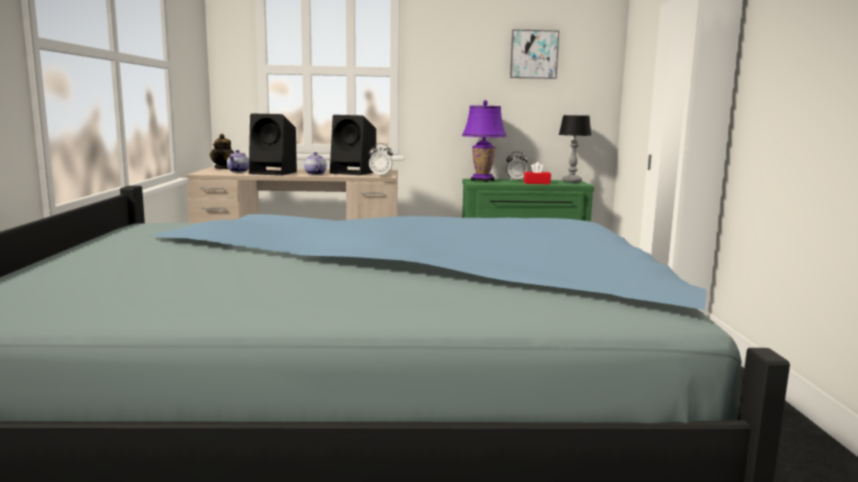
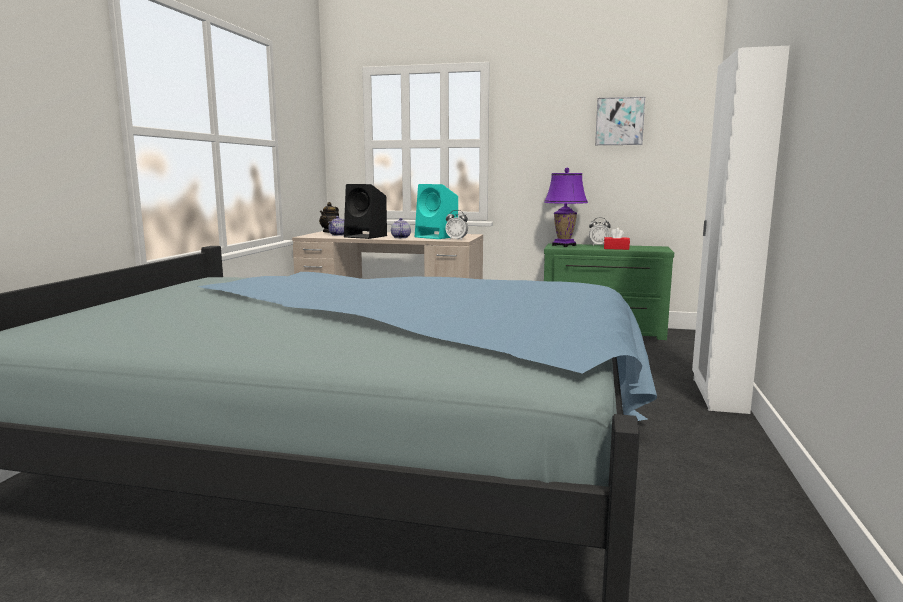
camera: 15 degrees right, 0 degrees up
(354, 173) = (437, 237): black speaker -> turquoise speaker
(572, 181) = (656, 247): table lamp -> none

